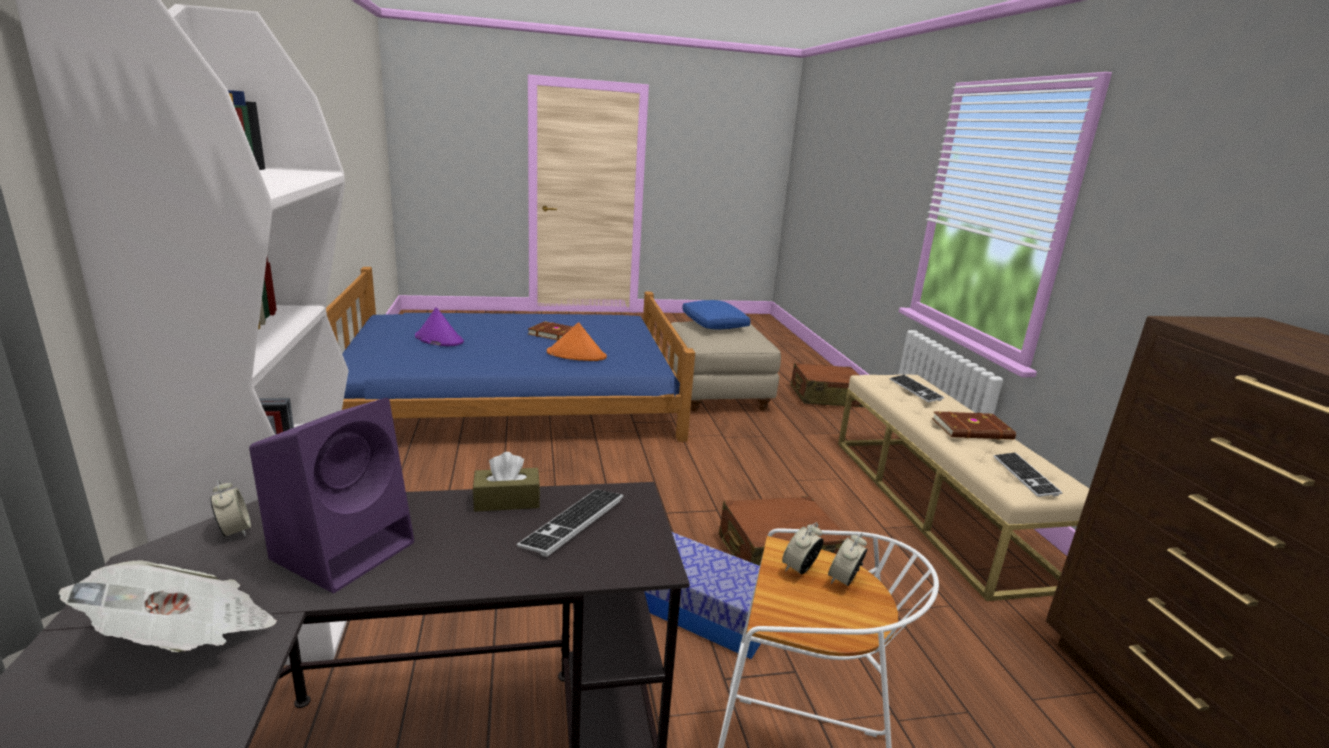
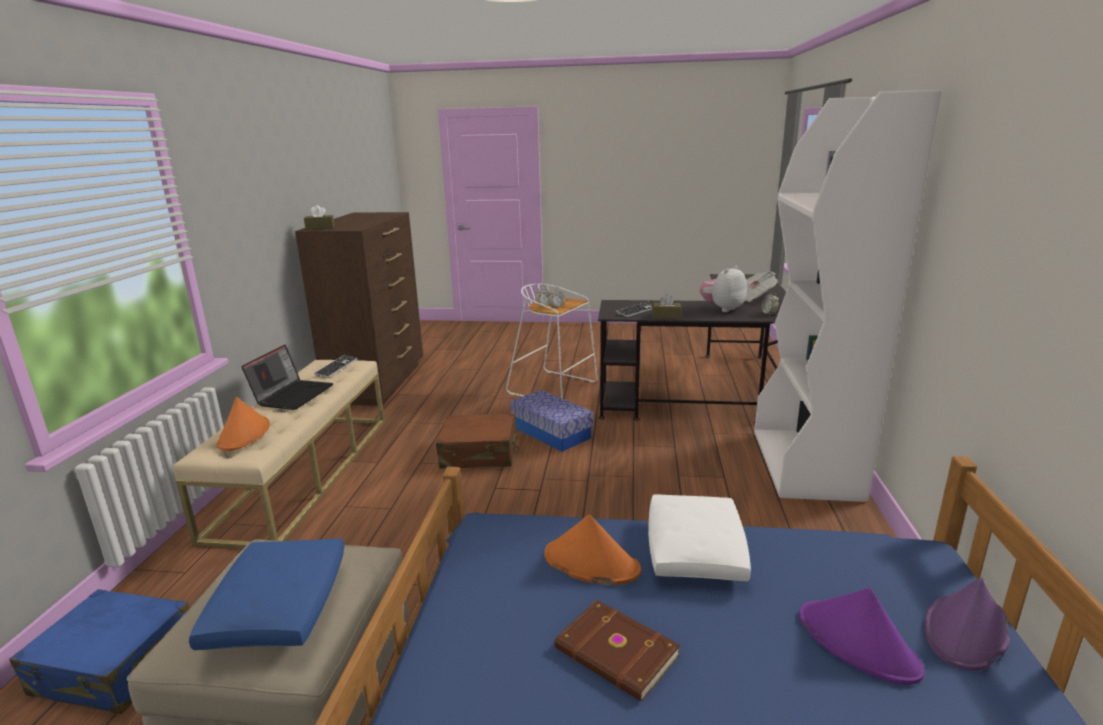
camera: 160 degrees left, 0 degrees up
(346, 548) = (722, 309): purple speaker -> plush toy
(377, 343) = (966, 631): none -> purple hat
(512, 361) = (695, 551): none -> white pillow
(825, 397) = (116, 666): brown suitcase -> blue suitcase
(915, 390) = (244, 434): keyboard -> orange hat
(973, 430) = (293, 395): brown book -> laptop
(1266, 325) = (320, 228): none -> brown tissue box

